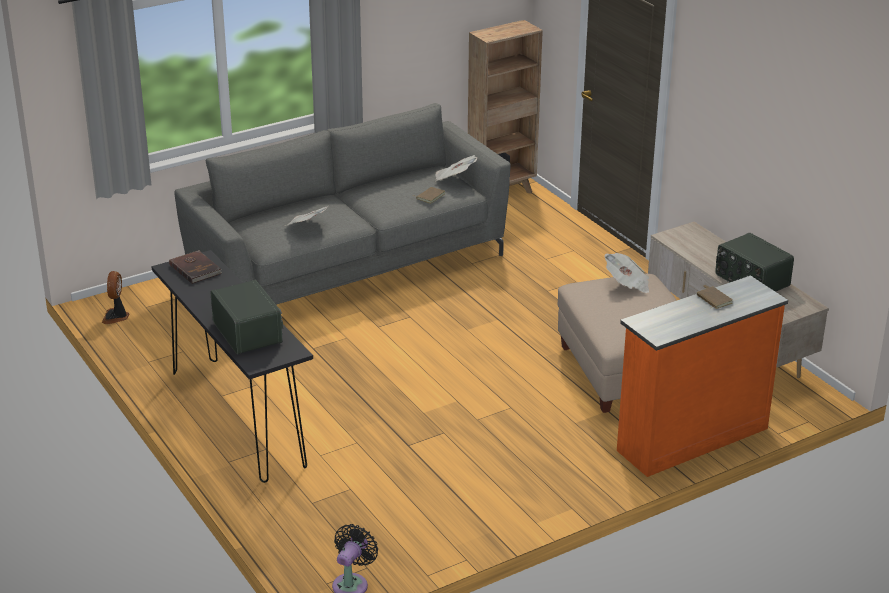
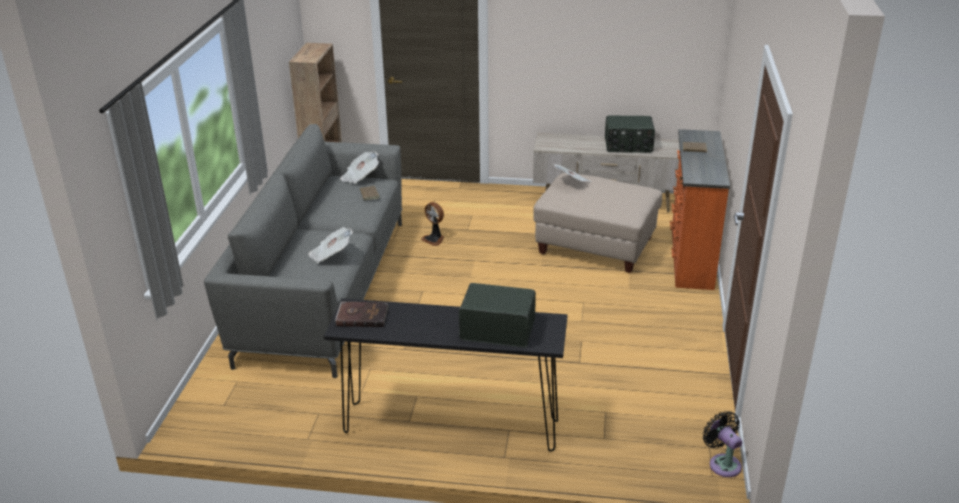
camera: 50 degrees left, 0 degrees up
(116, 317) = (214, 428): fan -> fan (434, 239)

